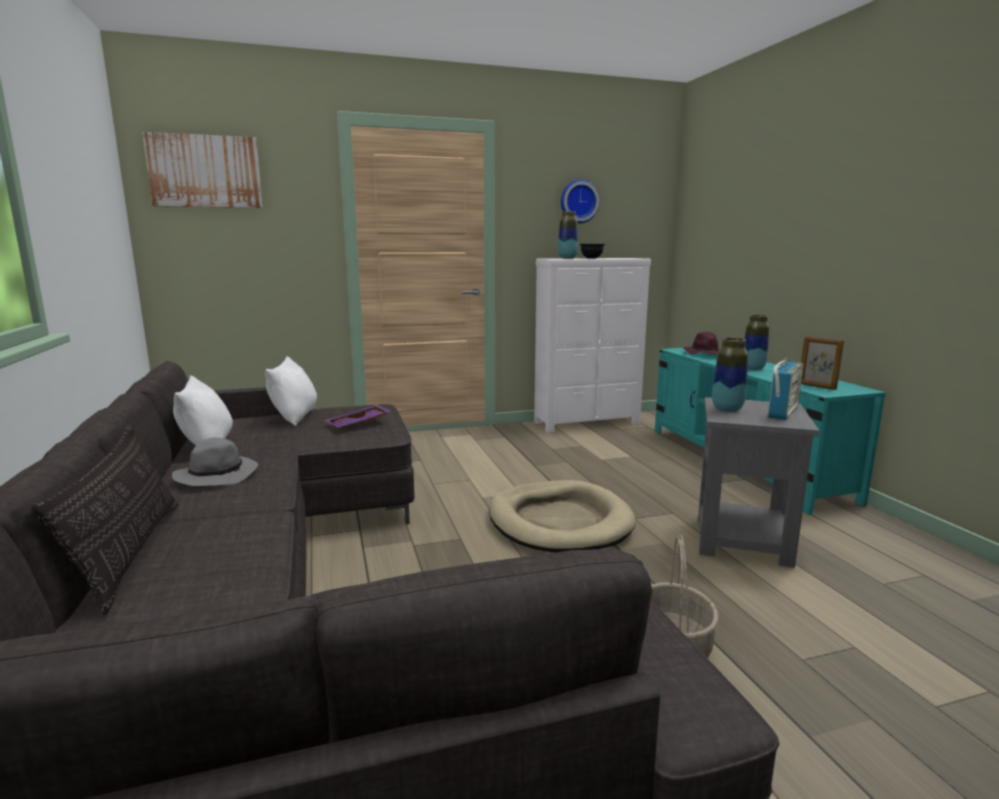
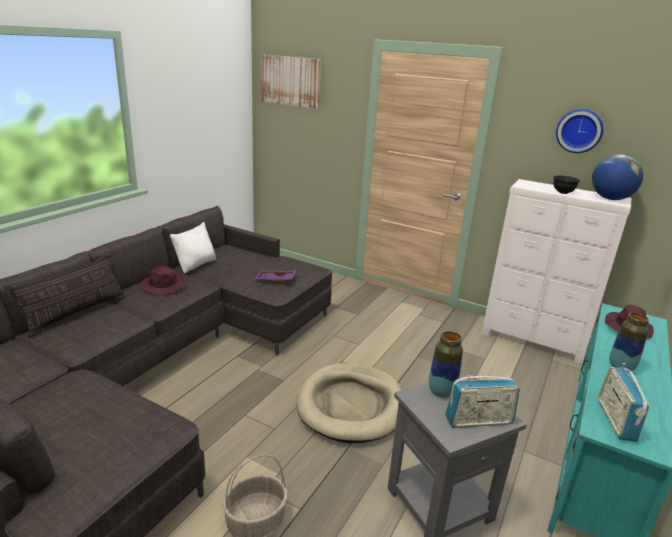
camera: 45 degrees right, 10 degrees up
(218, 475) = (164, 286): grey hat -> purple hat
(295, 417) = (260, 260): white pillow -> none
(567, 258) = (535, 188): vase -> none
(626, 258) = (610, 199): none -> globe
(816, 386) = (615, 420): picture frame -> radio

